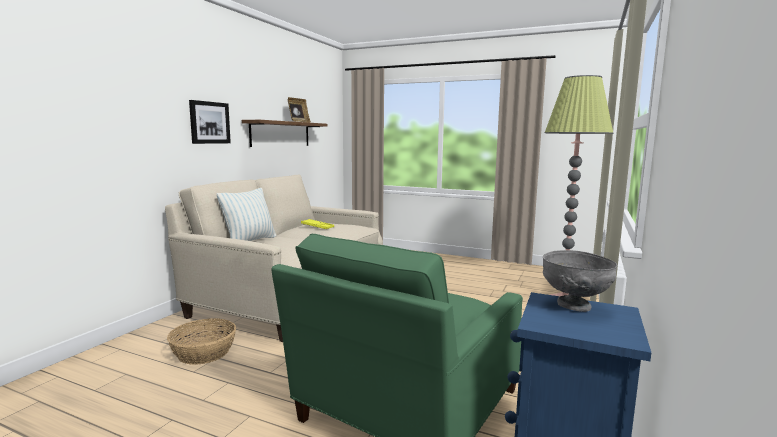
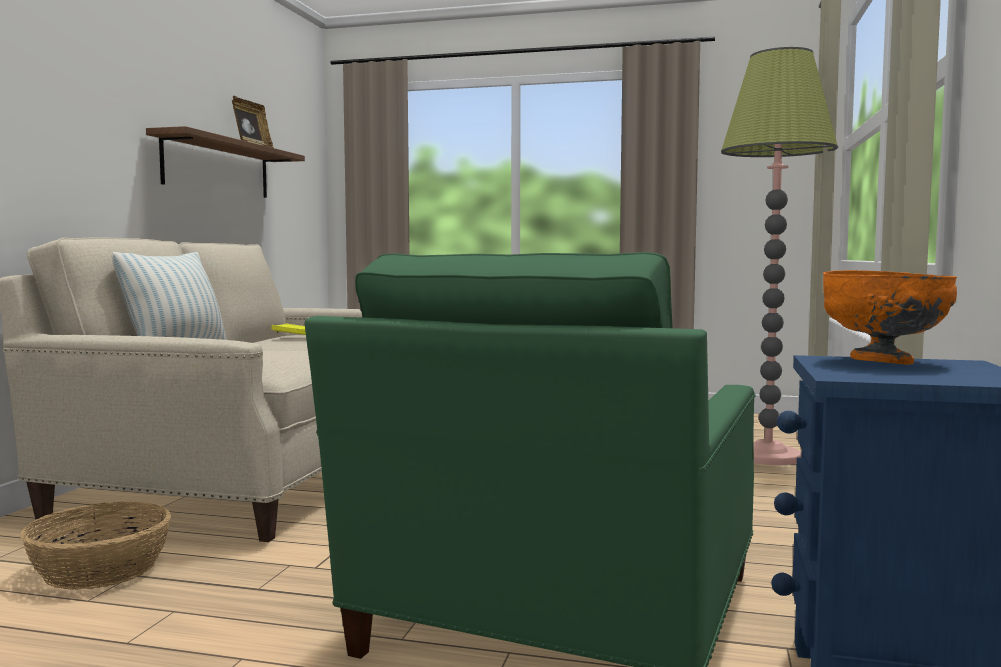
camera: 10 degrees left, 5 degrees down
(209, 122) = (85, 124): picture -> none
(574, 306) = (882, 362): grey bowl -> orange bowl

